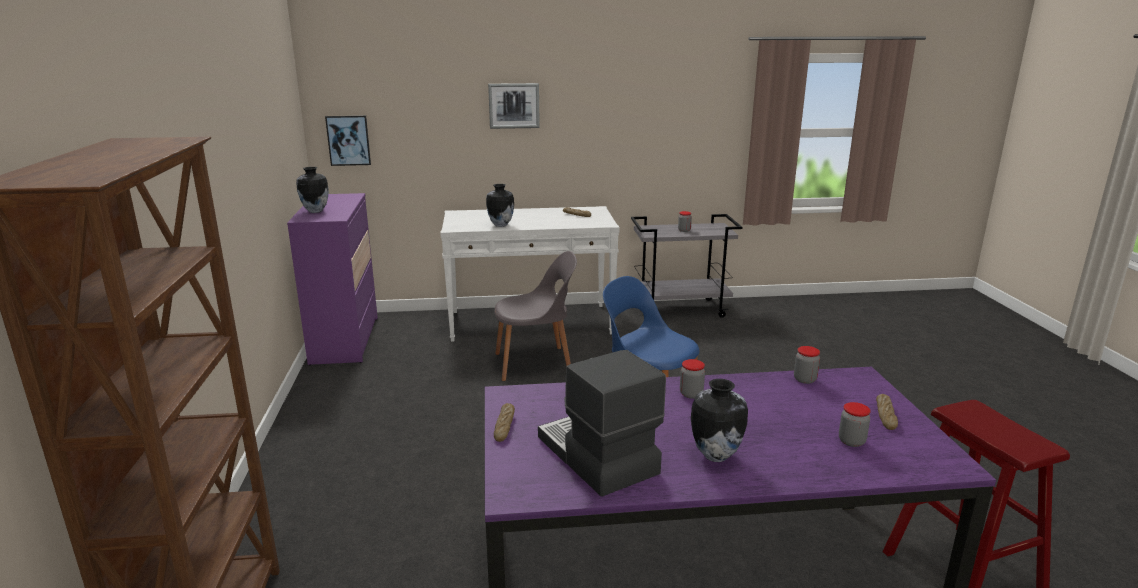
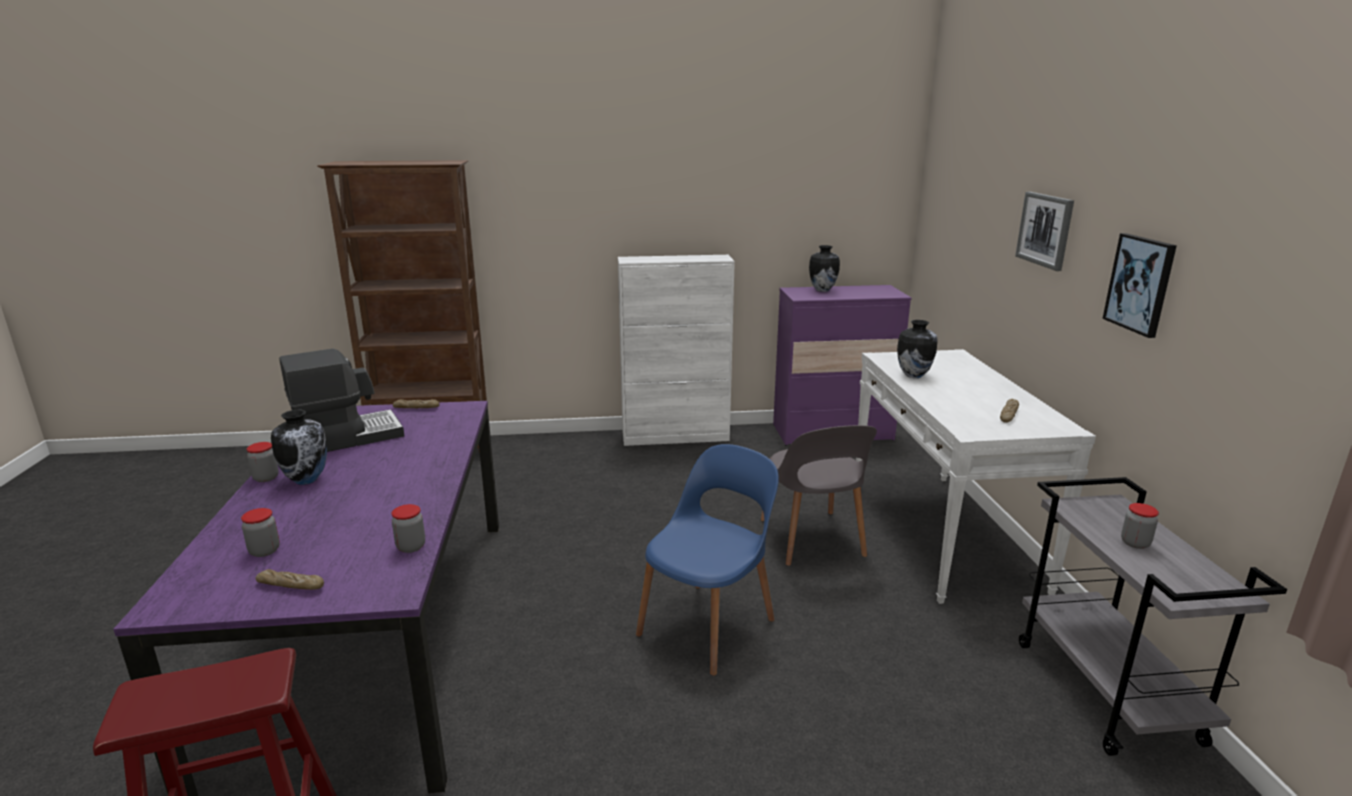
camera: 90 degrees right, 0 degrees up
(303, 419) = (676, 436): none -> white cabinet
(348, 140) = (932, 237): picture -> picture (1140, 284)
(691, 394) = (420, 478): jar -> jar (266, 478)

